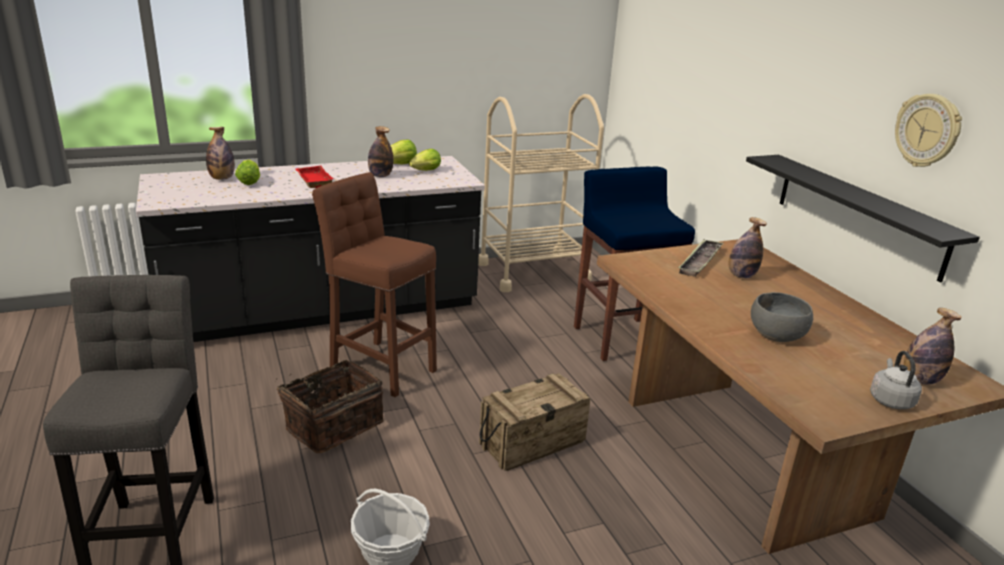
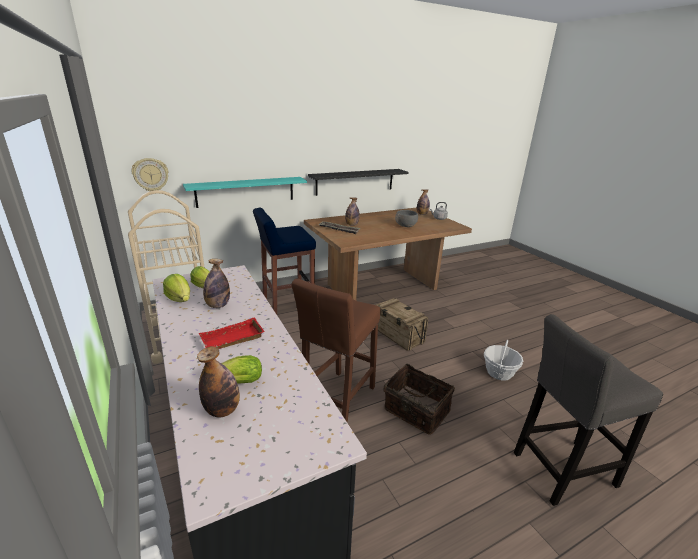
camera: 95 degrees left, 0 degrees up
(698, 146) = (246, 191): none -> turquoise shelf
(927, 130) = (374, 140): wall clock -> wall clock (150, 174)

